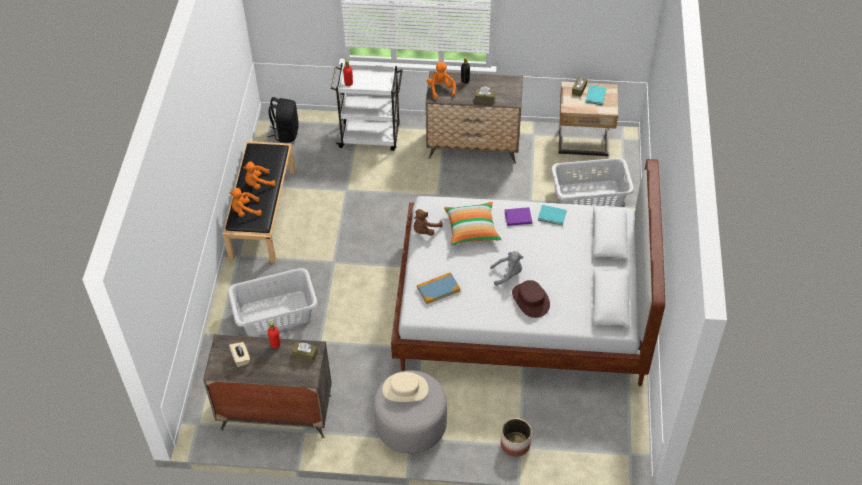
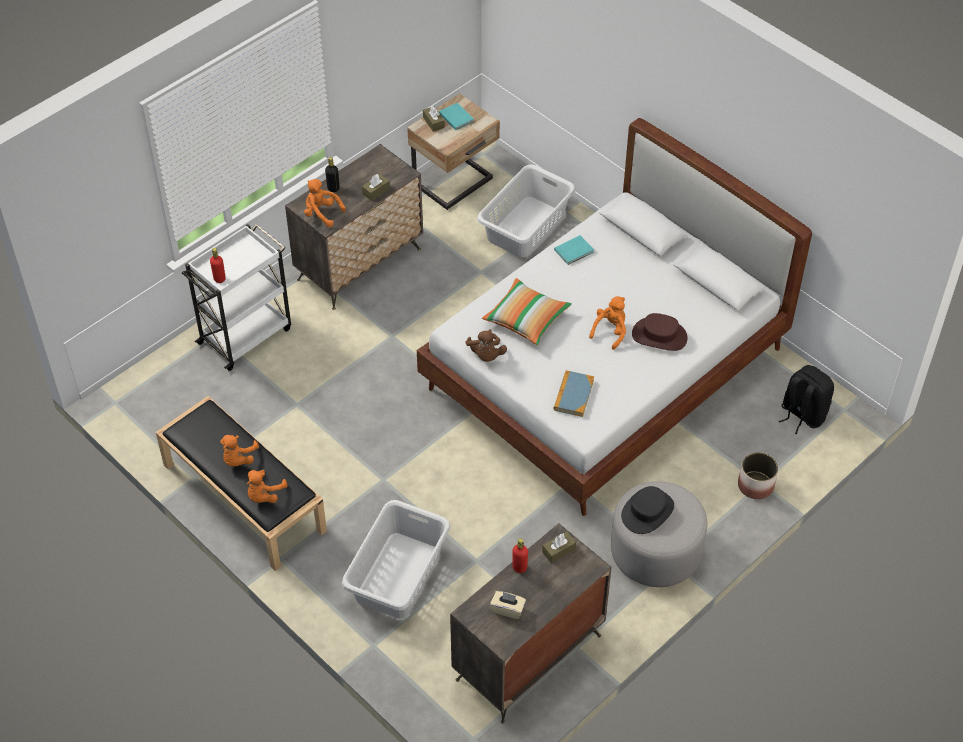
camera: 50 degrees left, 0 degrees up
(286, 133) = (150, 402): black backpack -> black backpack (802, 414)
(405, 389) = (647, 512): beige hat -> black hat
(508, 274) = (610, 331): grey plush toy -> orange plush toy
(517, 217) = (548, 276): purple book -> none

